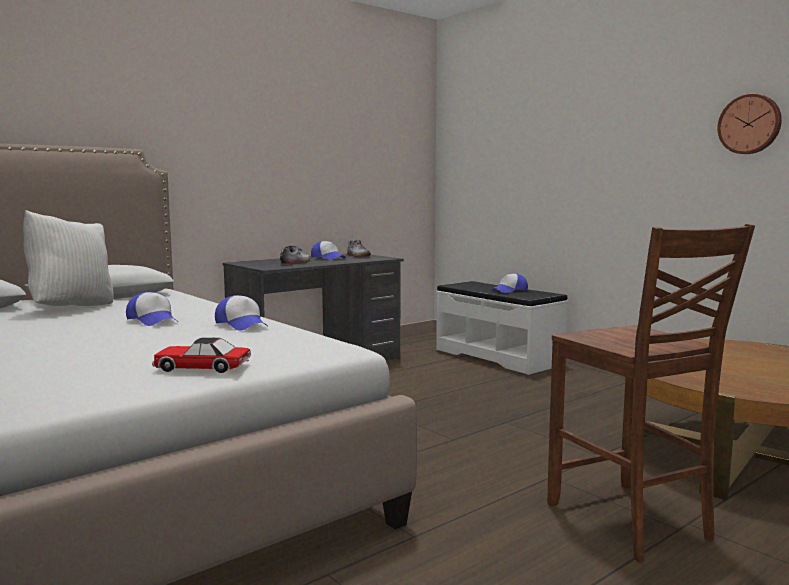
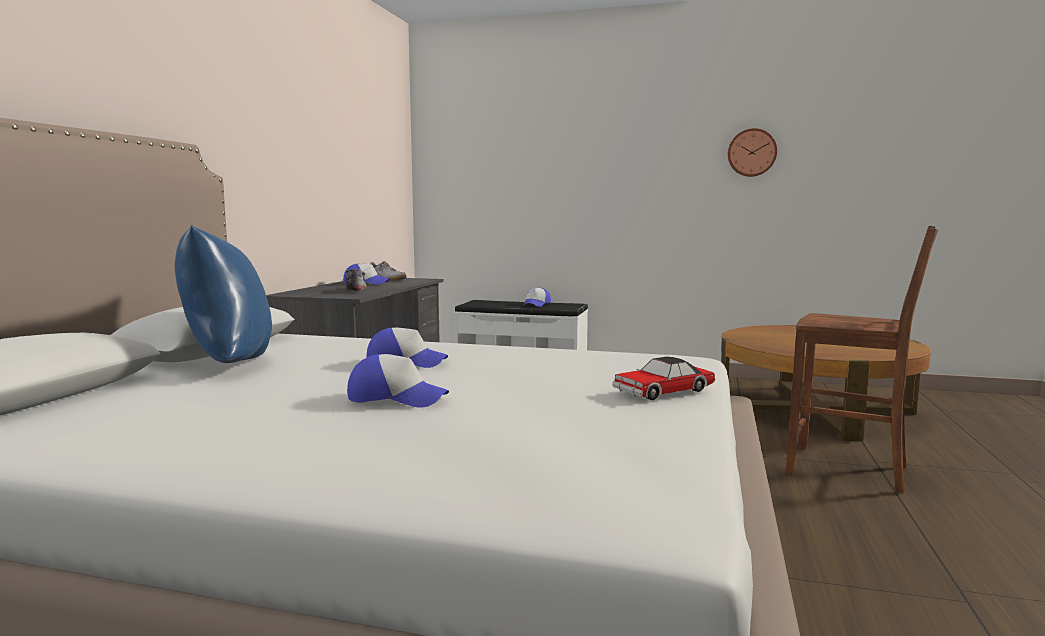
camera: 35 degrees left, 0 degrees up
(72, 308) = (227, 365): white pillow -> blue pillow
(242, 324) = (518, 353): cap -> cap (397, 398)

